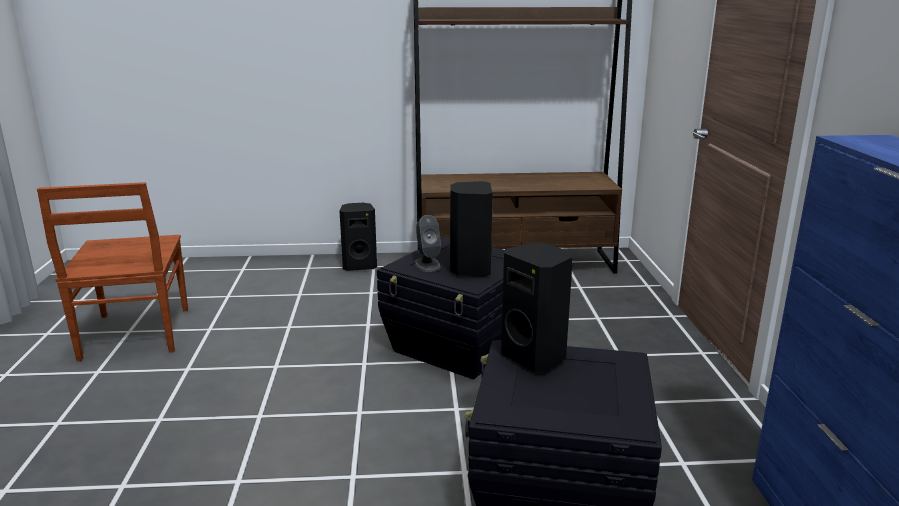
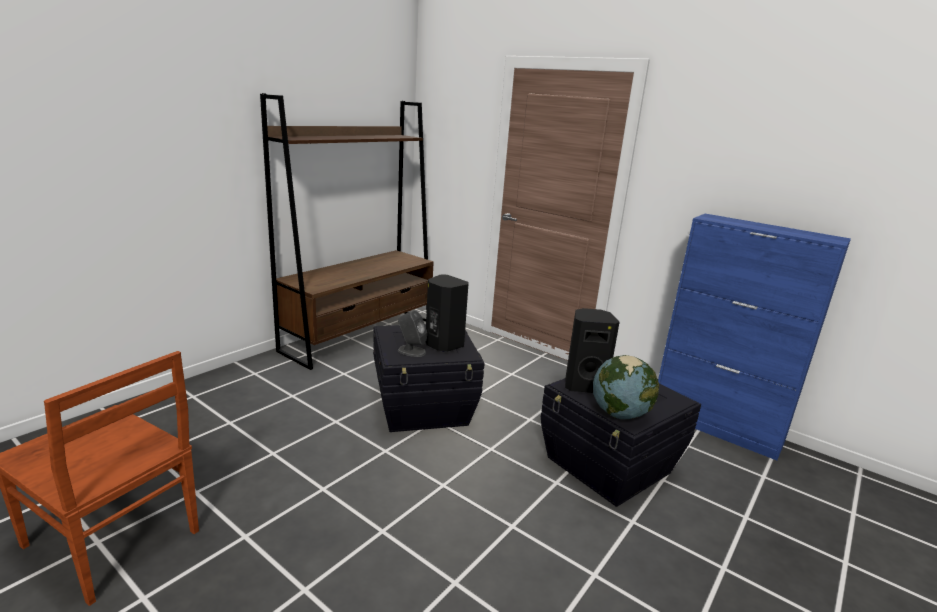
camera: 50 degrees left, 0 degrees up
(359, 266) = (241, 377): black speaker -> none
(507, 398) = (620, 414): none -> globe

